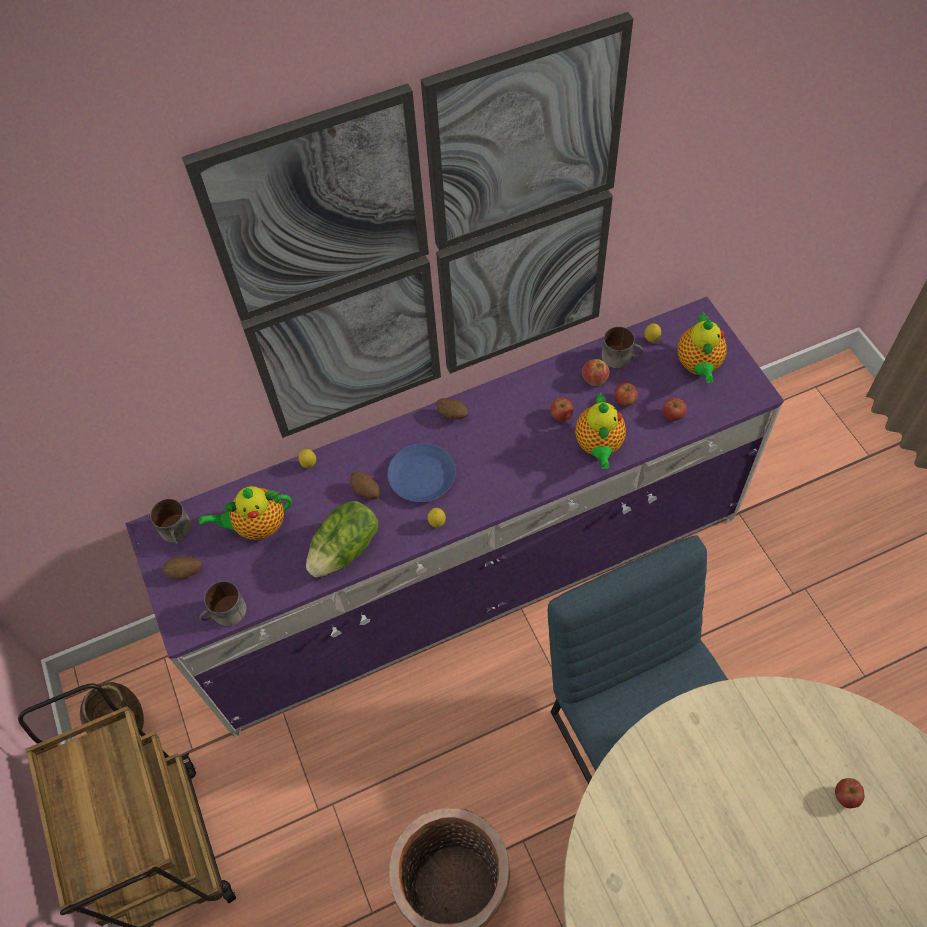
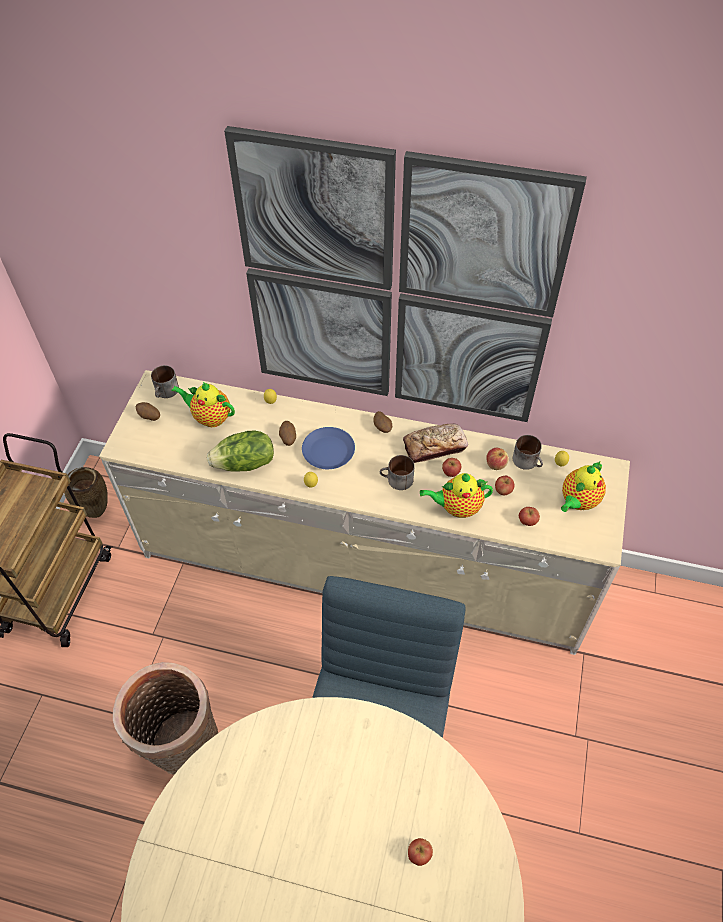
camera: 35 degrees right, 5 degrees down
(226, 614) = (148, 454): mug -> mug (397, 480)
(469, 574) = (362, 562): purple cabinet -> beige cabinet
(522, 400) = (434, 447): none -> bread
(598, 447) = (457, 508): teapot -> teapot turned 45 degrees clockwise

